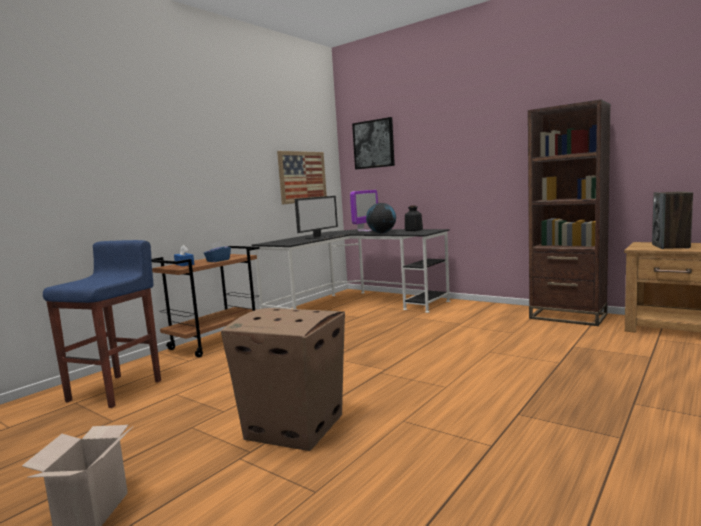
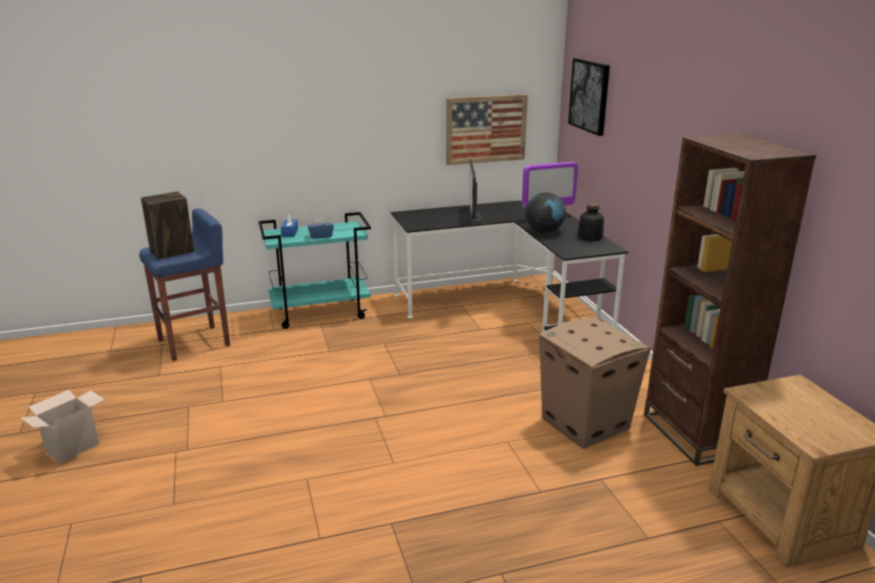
camera: 35 degrees right, 15 degrees up
(216, 342) = (321, 313): brown cart -> turquoise cart
(296, 426) = (239, 442): cardboard box -> cardboard box (586, 424)
(318, 237) = (472, 217): monitor -> monitor turned 105 degrees clockwise
(671, 246) = (799, 409): speaker -> speaker (172, 252)

